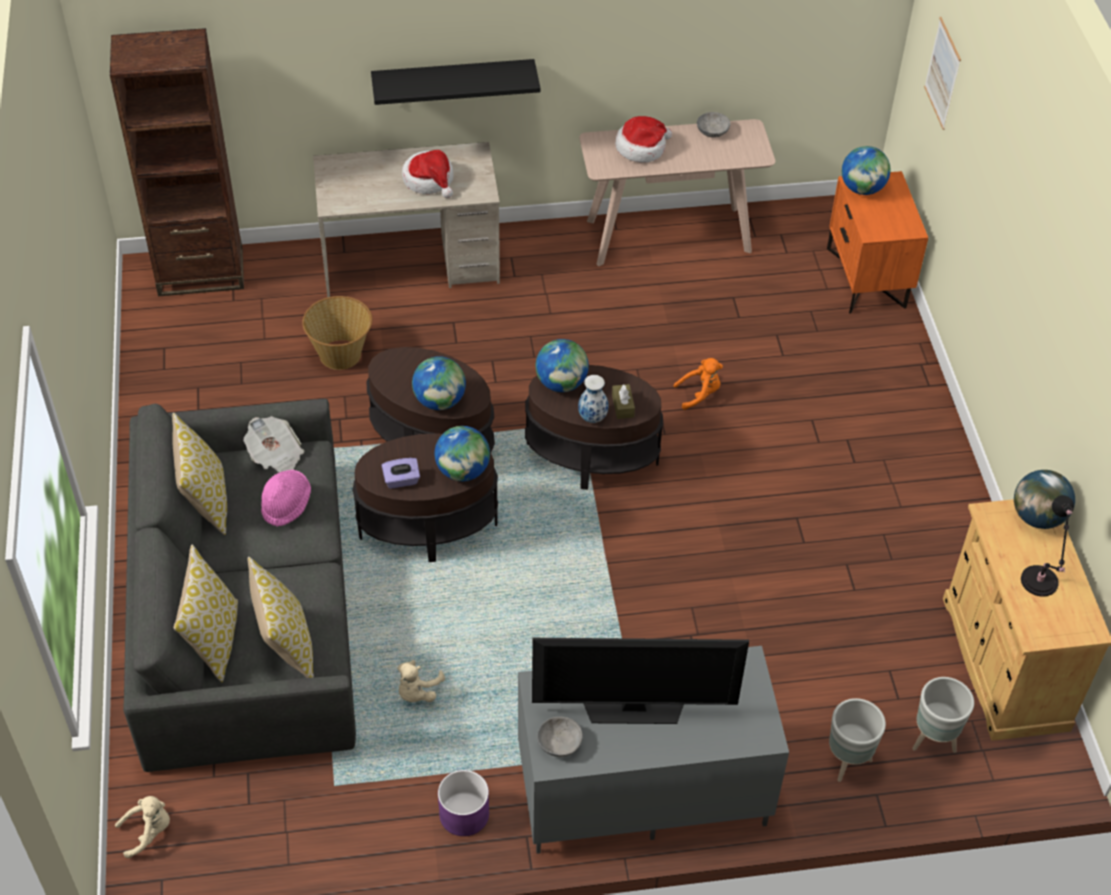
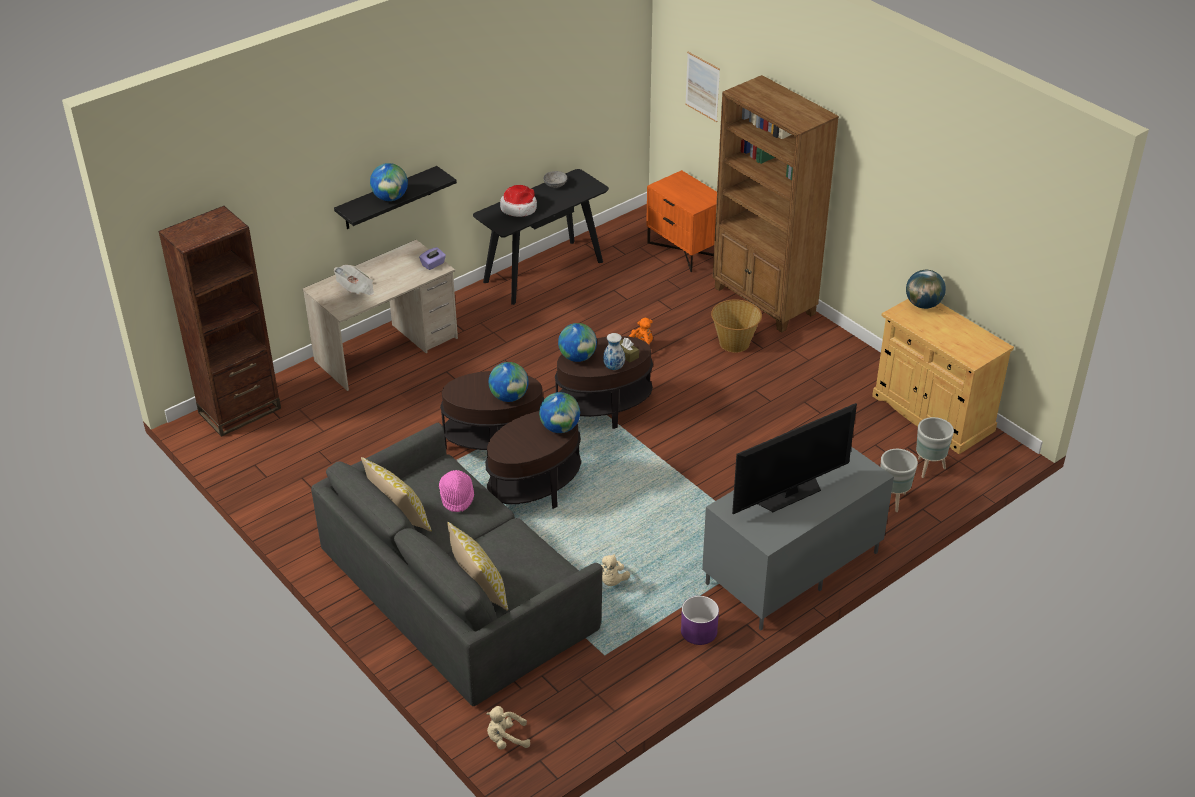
camera: 30 degrees left, 10 degrees down
(148, 832) = (506, 739): beige plush toy -> beige plush toy turned 135 degrees counterclockwise
(275, 456) = (423, 474): newspaper -> newspaper (356, 289)
(286, 645) = (529, 572): pillow -> none
(341, 354) = (386, 419): basket -> basket (734, 342)
(401, 480) = (525, 449): purple tissue box -> purple tissue box (433, 264)
(429, 180) = (397, 274): hat -> none
(559, 743) = (764, 530): grey bowl -> none
(668, 235) = (543, 271): beige console table -> black console table
(862, 189) = (667, 187): globe -> globe (390, 198)
(910, 396) = (764, 301): none -> brown bookcase
(1039, 584) = (953, 335): black table lamp -> none

